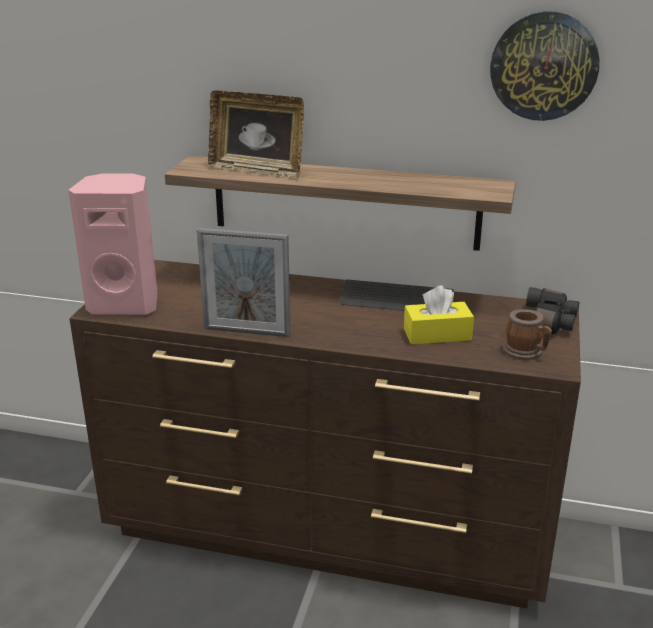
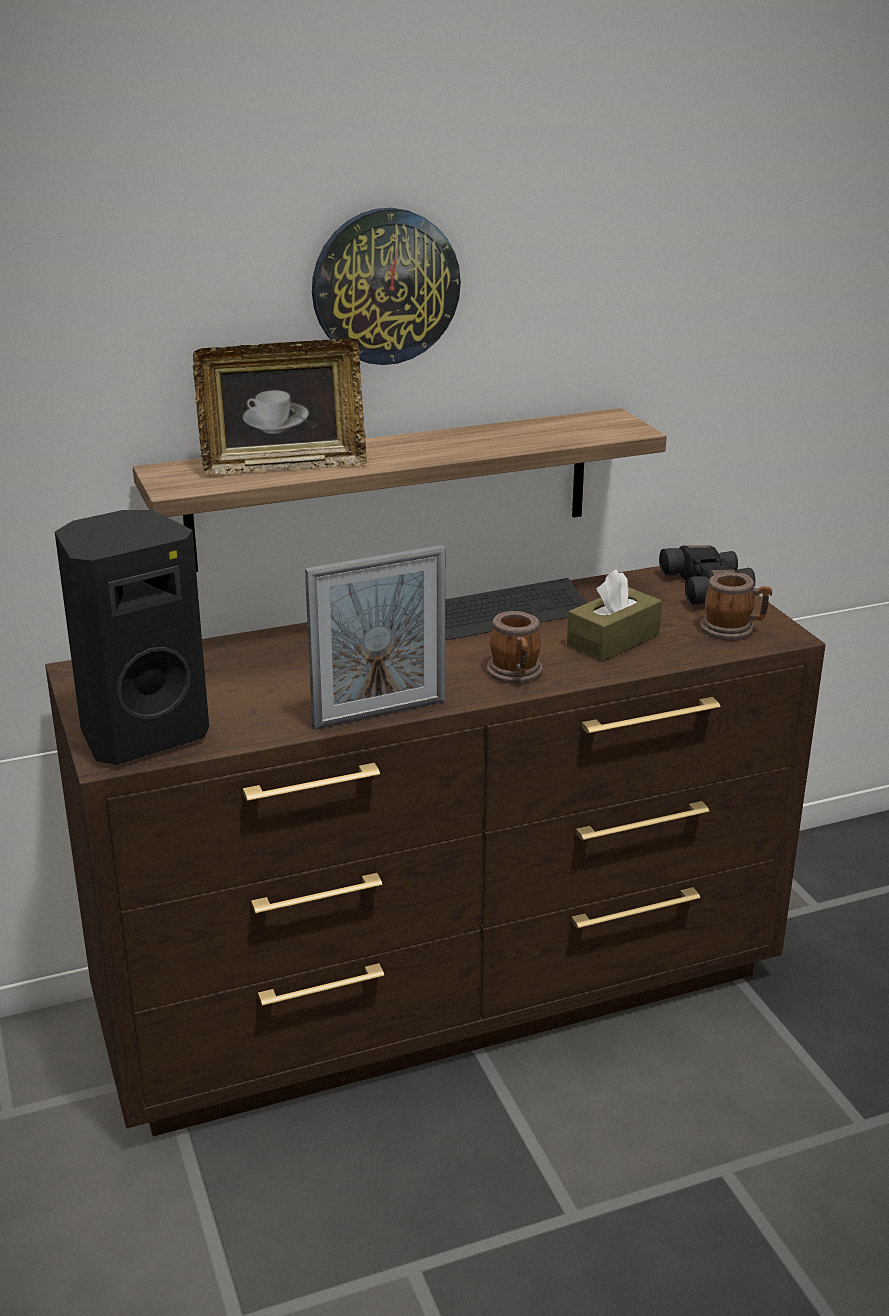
camera: 35 degrees left, 0 degrees up
(125, 304) = (141, 734): pink speaker -> black speaker
(350, 335) = (516, 674): none -> mug
(437, 334) = (613, 640): yellow tissue box -> brown tissue box
(544, 66) = (651, 246): wall clock -> wall clock (385, 286)

